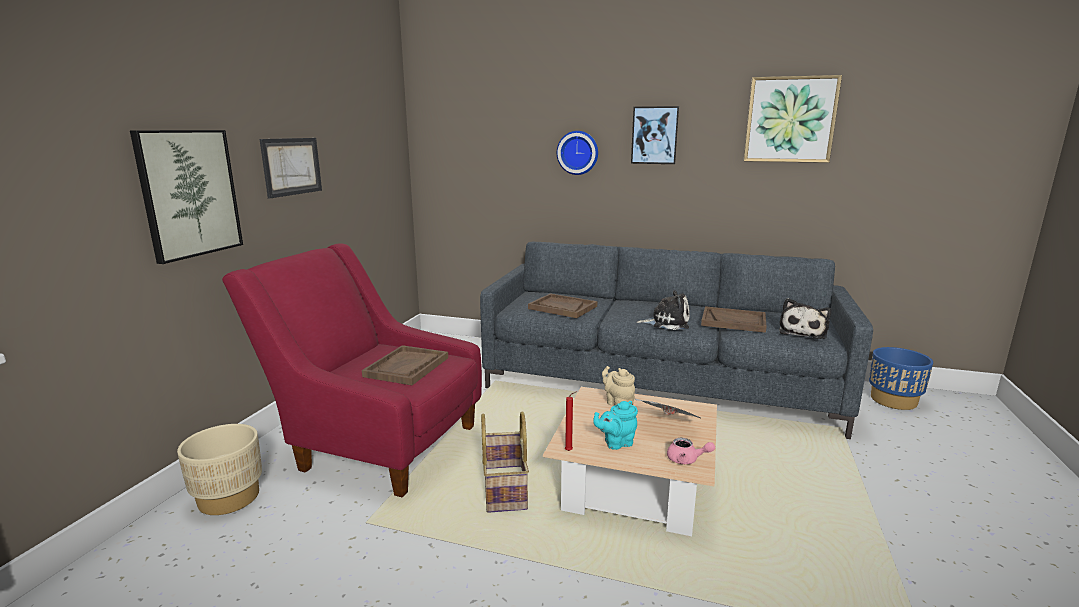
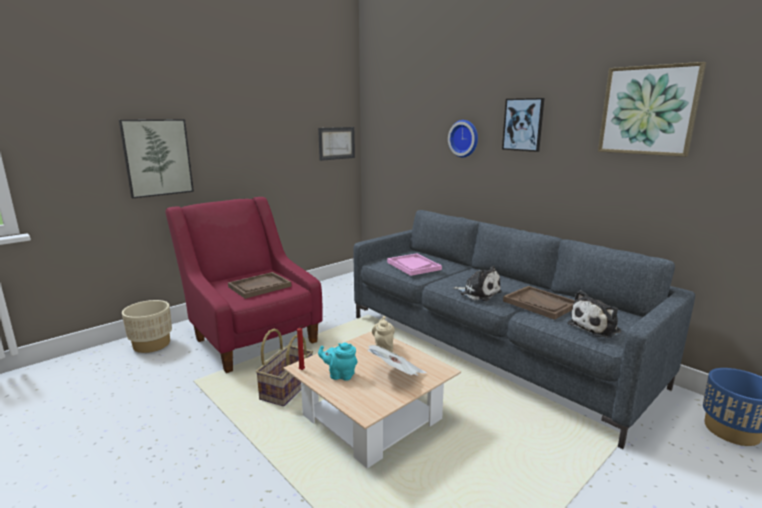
camera: 30 degrees right, 0 degrees up
(291, 166) = (241, 143): picture -> picture (336, 143)
(562, 307) = (413, 266): brown tray -> pink tray
(686, 460) = (371, 403): pink teapot -> none

